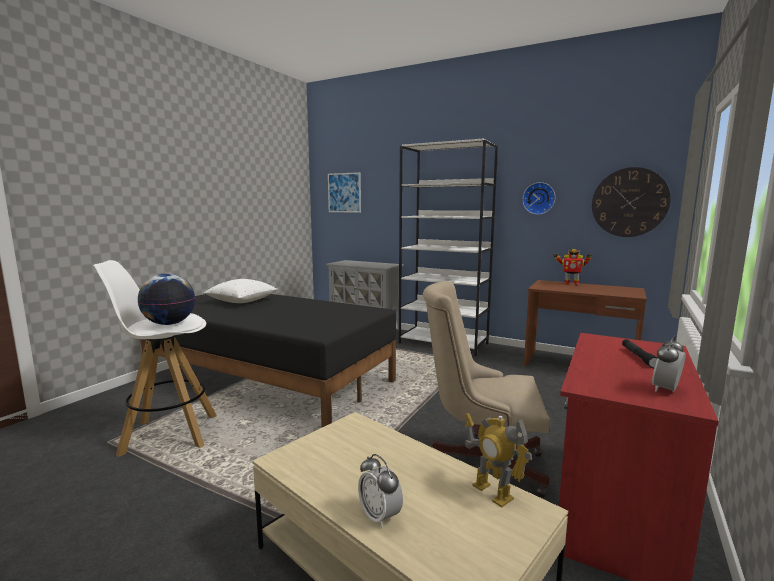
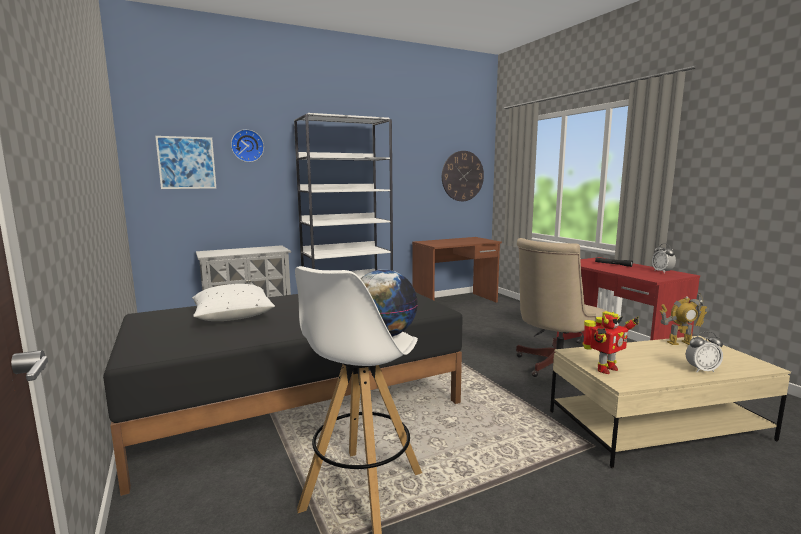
camera: 55 degrees left, 0 degrees up
(539, 198) = (406, 172): wall clock -> wall clock (247, 146)
(570, 284) = (440, 240): toy robot -> toy robot (604, 369)

